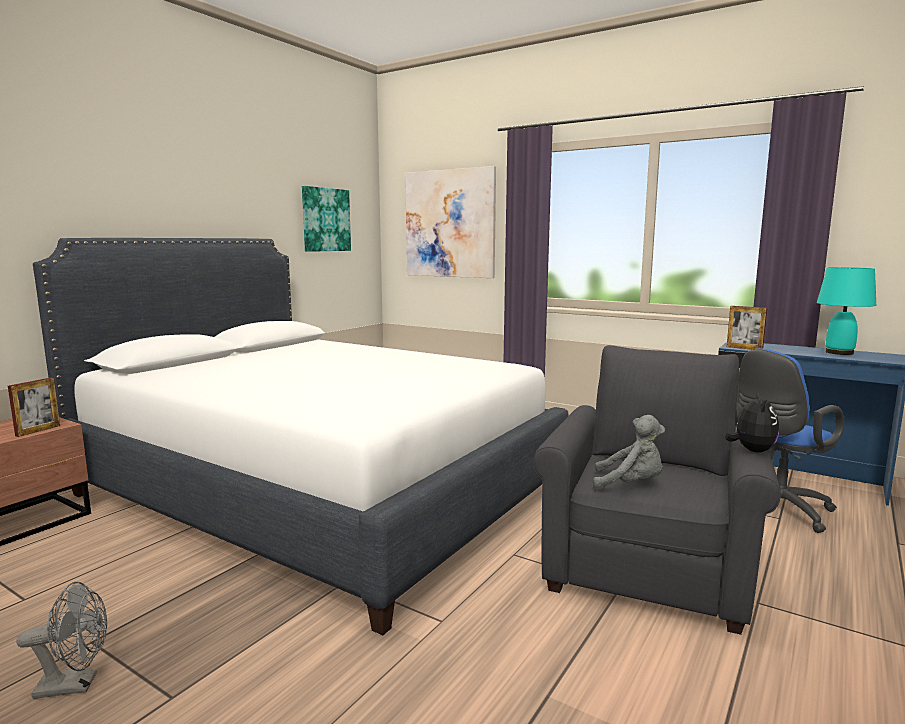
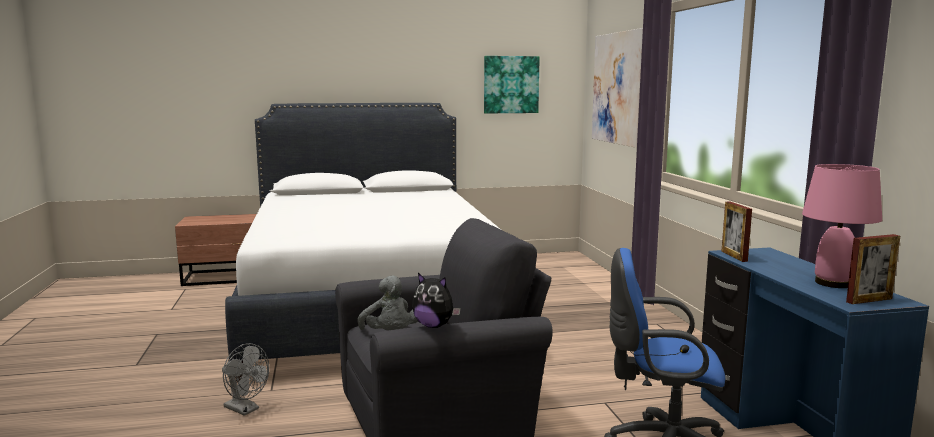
camera: 45 degrees right, 0 degrees up
(38, 430) = (232, 222): picture frame -> picture frame (869, 300)
(76, 684) = (126, 346): grey fan -> grey fan (245, 409)
(751, 450) = (434, 325): plush toy -> plush toy turned 60 degrees clockwise
(839, 352) = (832, 283): turquoise table lamp -> pink table lamp

